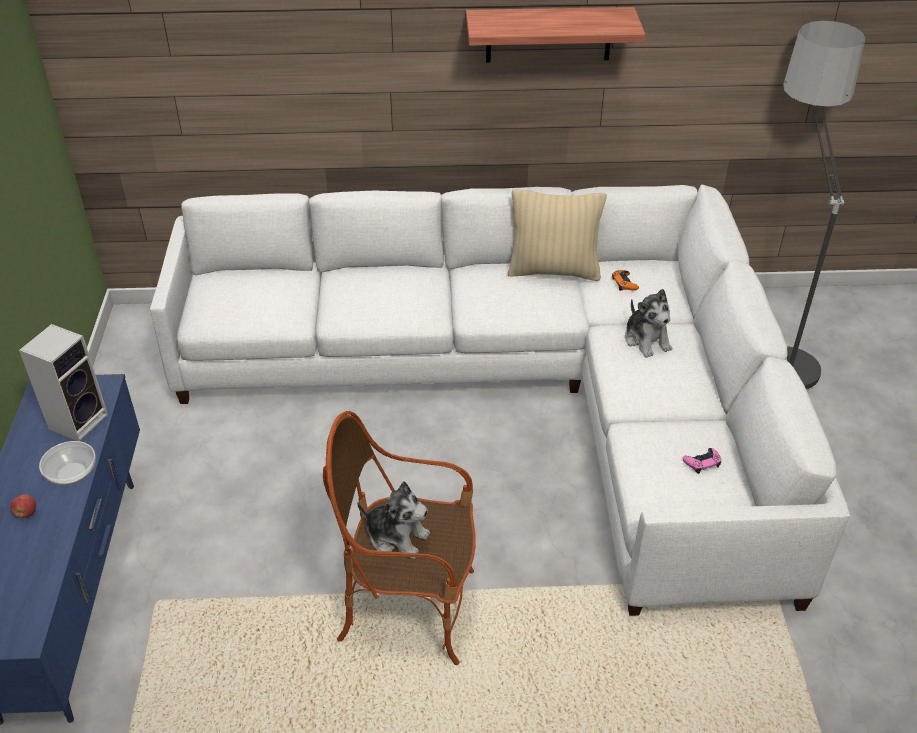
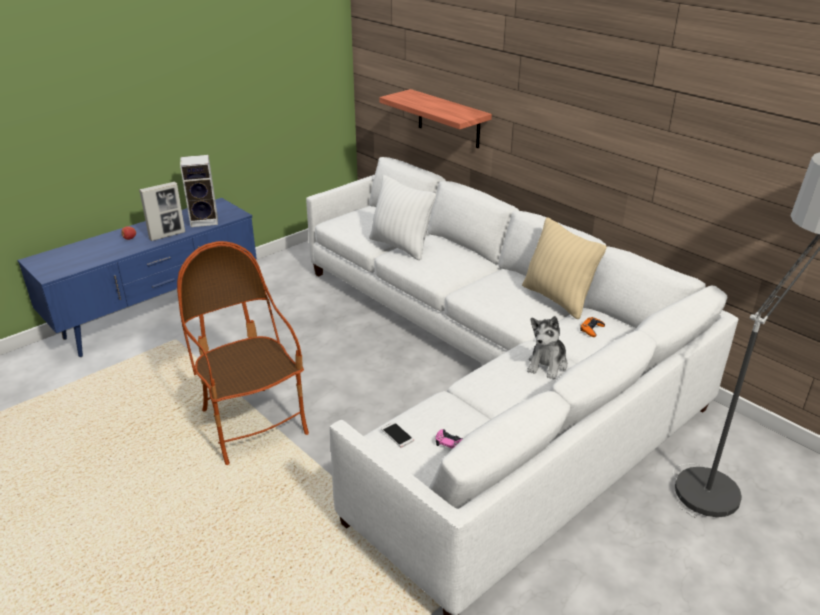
camera: 50 degrees right, 10 degrees down
(71, 473) = (167, 235): bowl -> picture frame
(327, 305) = (400, 246): none -> white pillow
(396, 536) = (245, 356): plush toy -> none
(548, 34) = (619, 104): shelf -> shelf (448, 119)
(659, 490) = (397, 435): none -> phone

